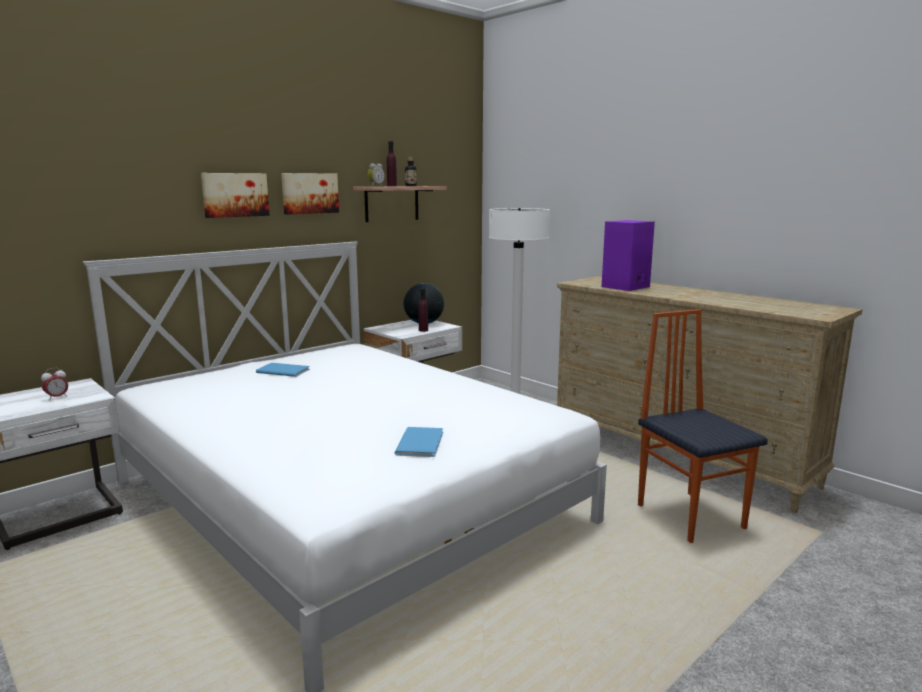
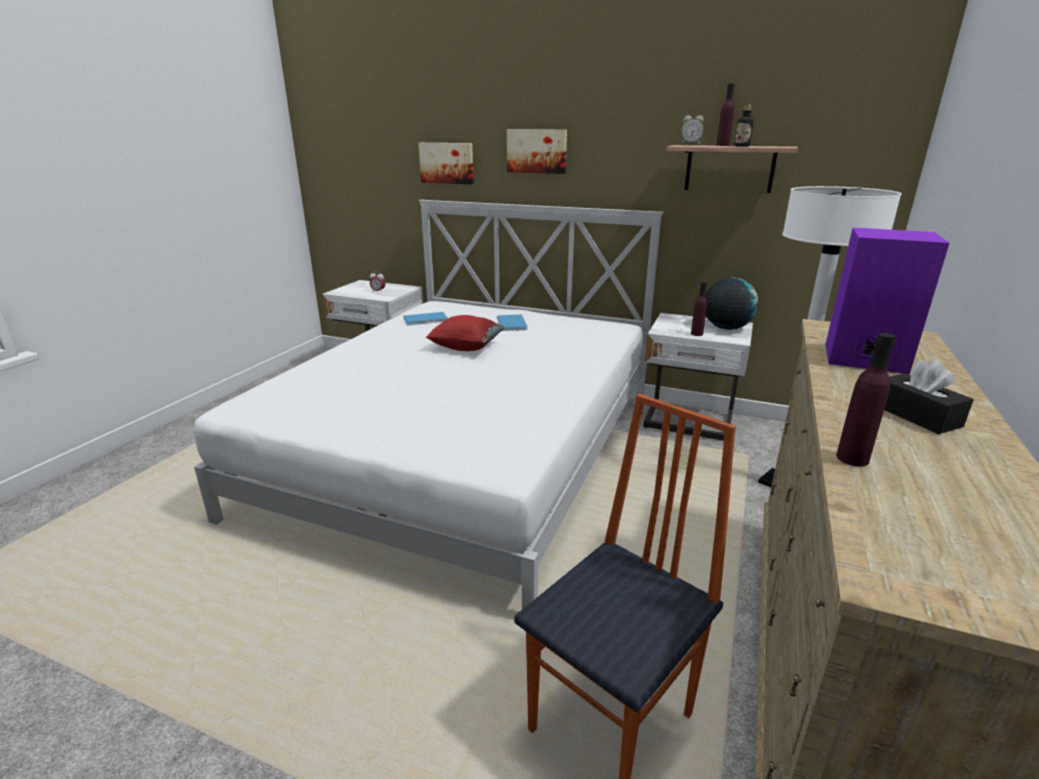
camera: 65 degrees right, 10 degrees up
(309, 193) = (615, 151): picture -> picture (447, 163)
(318, 393) = (466, 347): none -> red pillow
(422, 442) = (370, 411): blue book -> blue book (427, 320)
(695, 294) = (916, 415): none -> black tissue box
(733, 305) = (852, 458): none -> purple bottle

